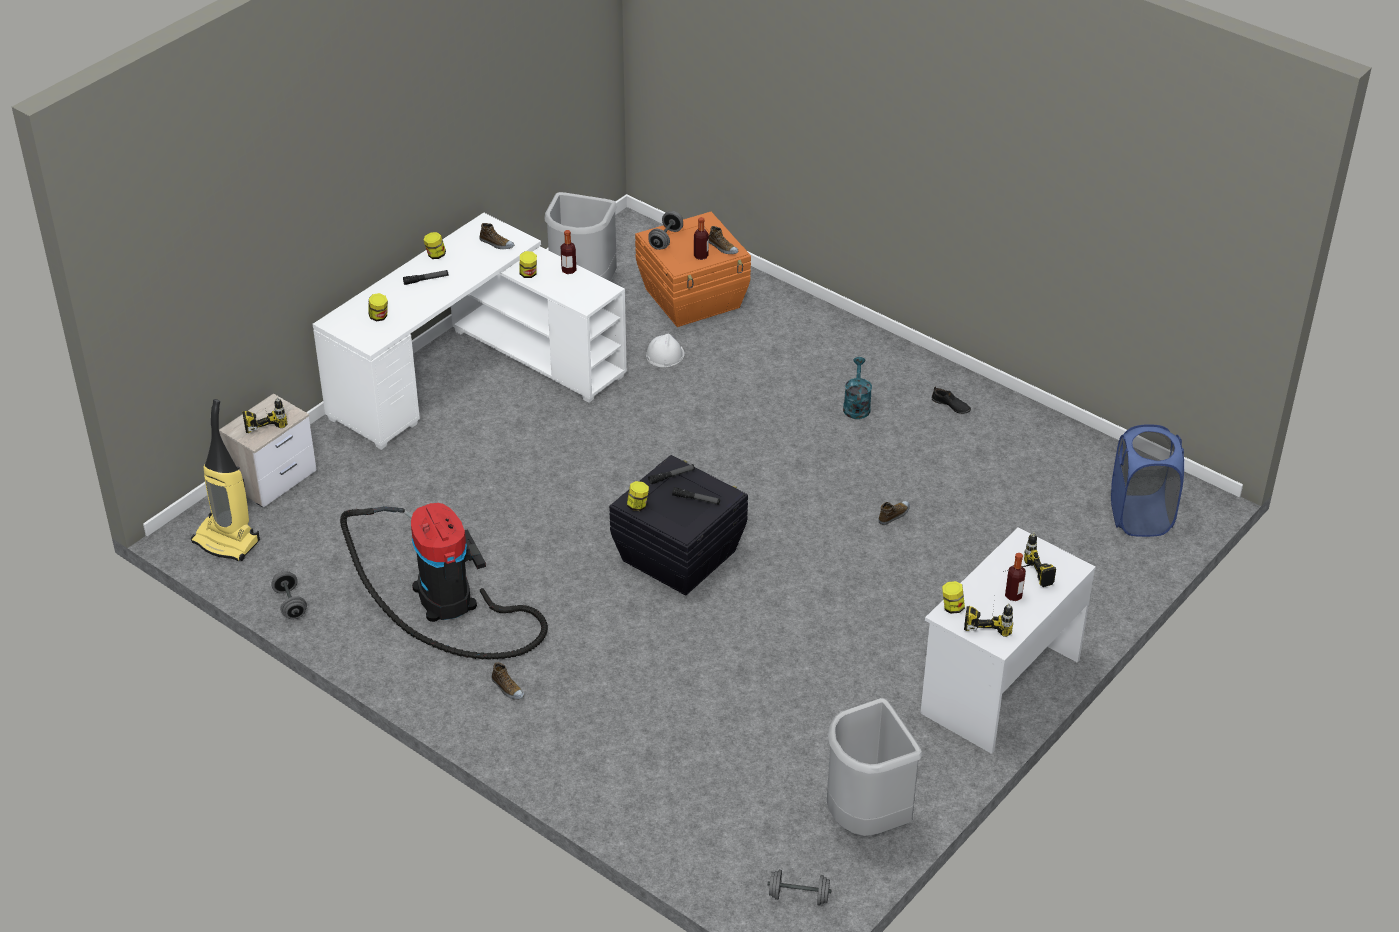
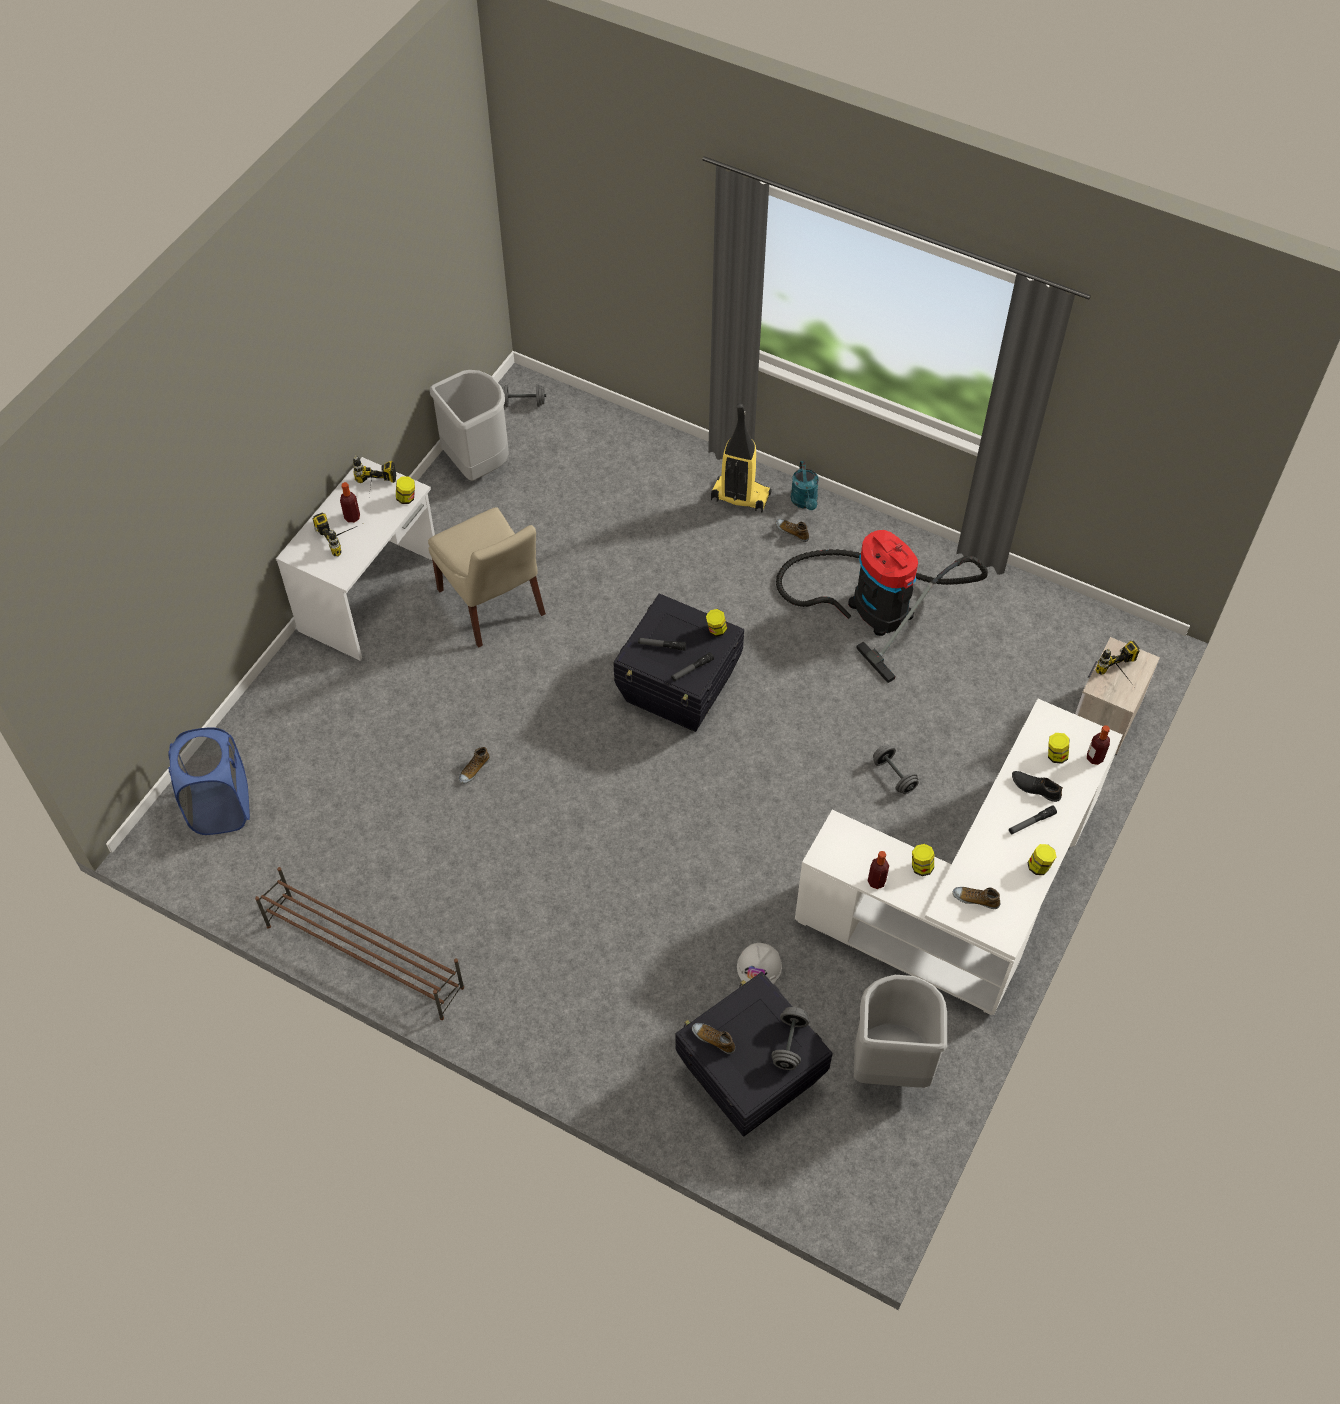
camera: 170 degrees right, 15 degrees up
(227, 541) = (1107, 639): vacuum cleaner -> vacuum cleaner (739, 497)
(290, 604) = (1014, 583): grey dumbbell -> grey dumbbell (894, 775)
(693, 298) = (748, 1076): orange storage box -> black storage box
(701, 256) = (737, 1017): bottle -> bottle (1094, 758)
(856, 405) = (526, 919): turquoise watering can -> turquoise watering can (805, 502)
(862, 657) = (493, 605): none -> beige chair
(951, 406) = (419, 936): black shoe -> black shoe (1035, 787)
(999, 400) = (364, 956): none -> brown shoe rack

